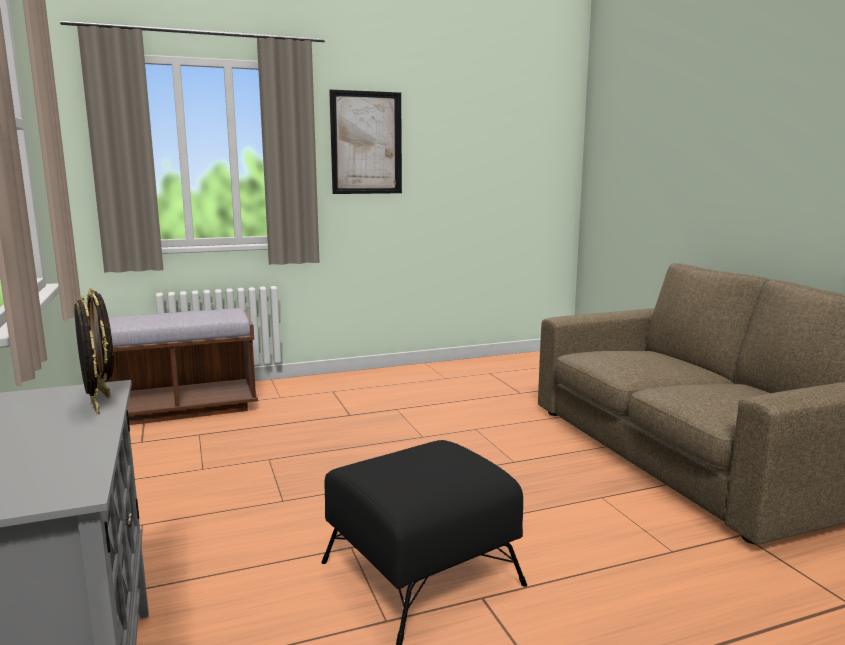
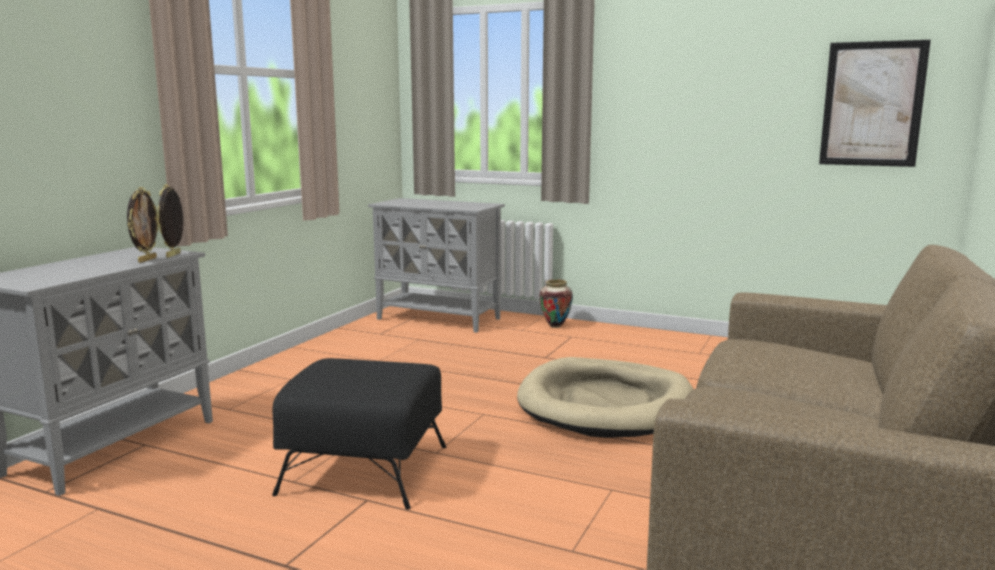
camera: 45 degrees right, 0 degrees up
(177, 408) = (439, 319): brown bench -> grey cabinet
(301, 386) = (555, 326): none -> vase
(366, 143) = (656, 78): picture -> picture (872, 104)
(471, 437) = (606, 405): none -> beige dog bed

